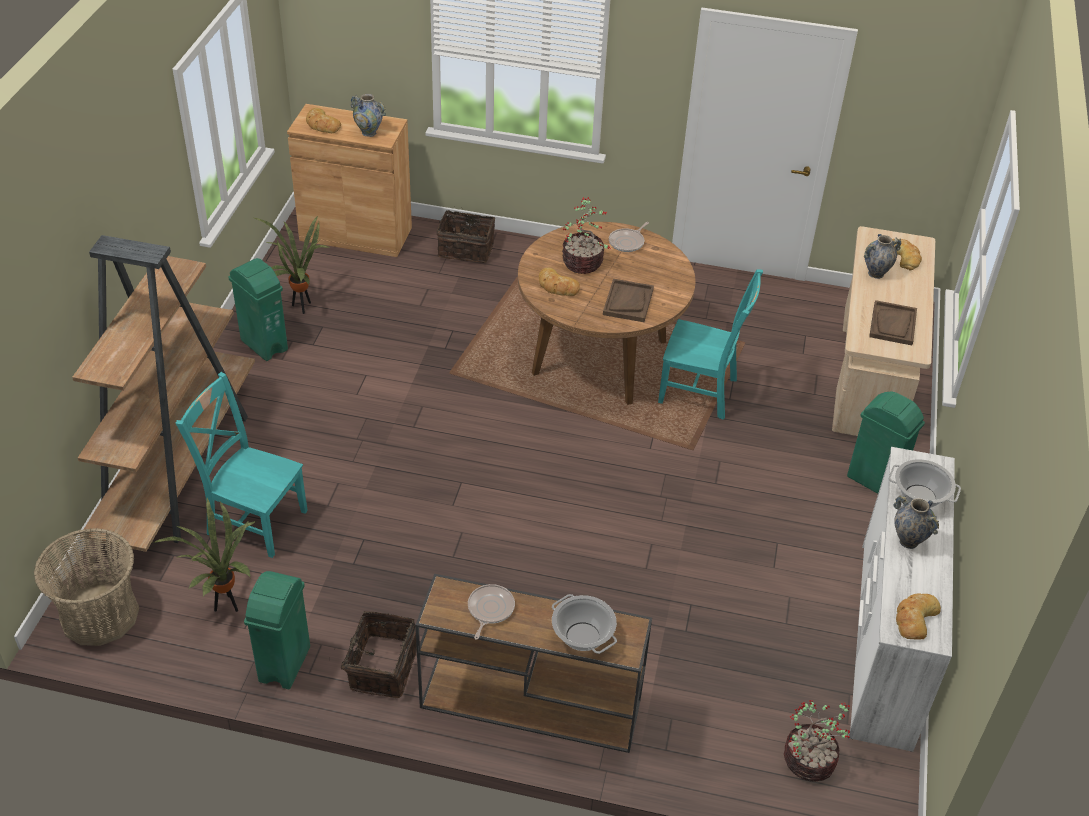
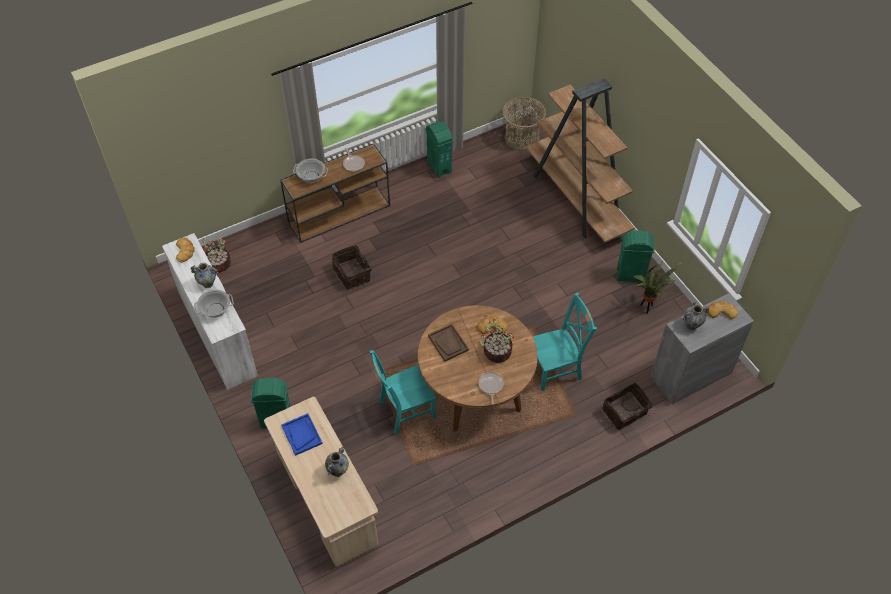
camera: 140 degrees right, 10 degrees up
(225, 605) = (485, 169): potted plant -> none
(254, 520) = (519, 202): turquoise chair -> turquoise chair (556, 368)
(356, 234) = (691, 374): brown cabinet -> grey cabinet
(381, 667) = (405, 189): basket -> basket (353, 274)
(893, 324) = (301, 435): brown tray -> blue tray
(904, 256) = (332, 502): bread -> none

